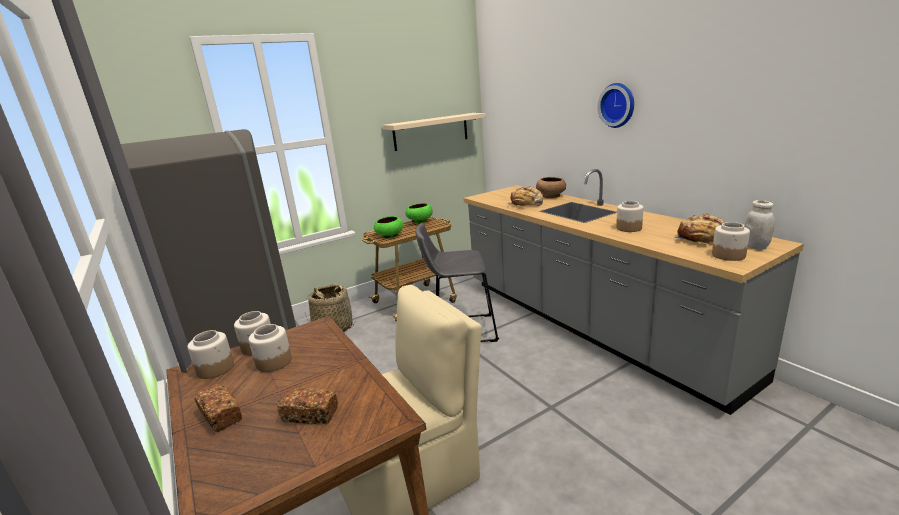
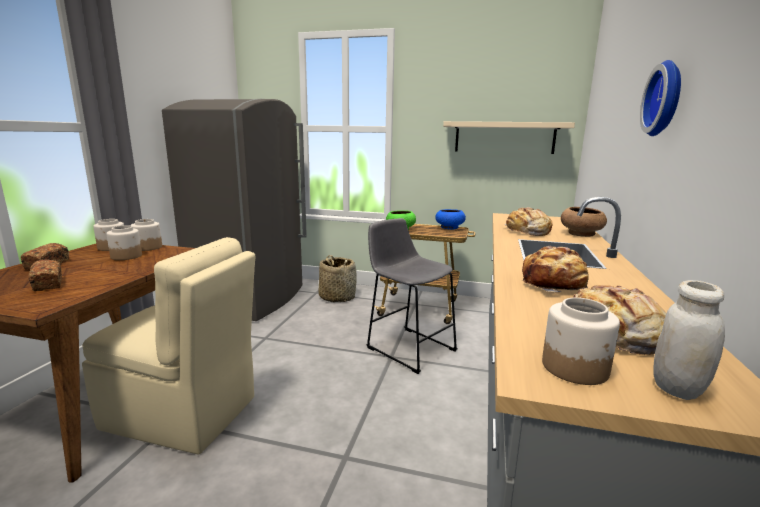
camera: 45 degrees right, 5 degrees down
(419, 221) = (449, 227): green bowl -> blue bowl
(628, 228) = (554, 284): jar -> bread

